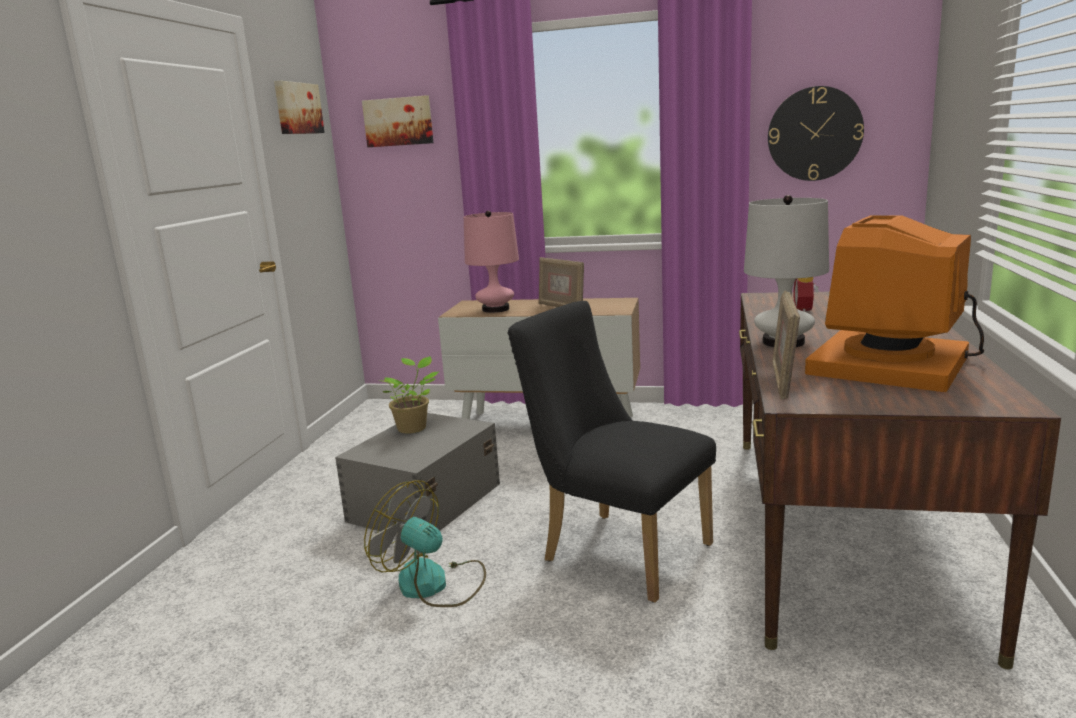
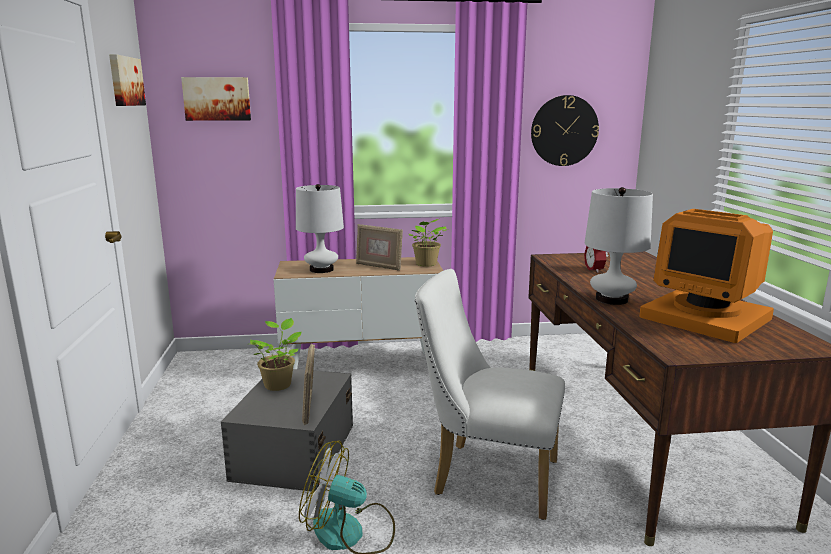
camera: 20 degrees left, 0 degrees up
(495, 309) = (321, 270): pink table lamp -> white table lamp
(616, 550) = (486, 476): black chair -> white chair
(618, 305) = (426, 264): none -> potted plant
(783, 382) = (651, 336): picture frame -> picture frame (310, 407)
(891, 365) = (706, 317): monitor -> monitor turned 60 degrees counterclockwise

